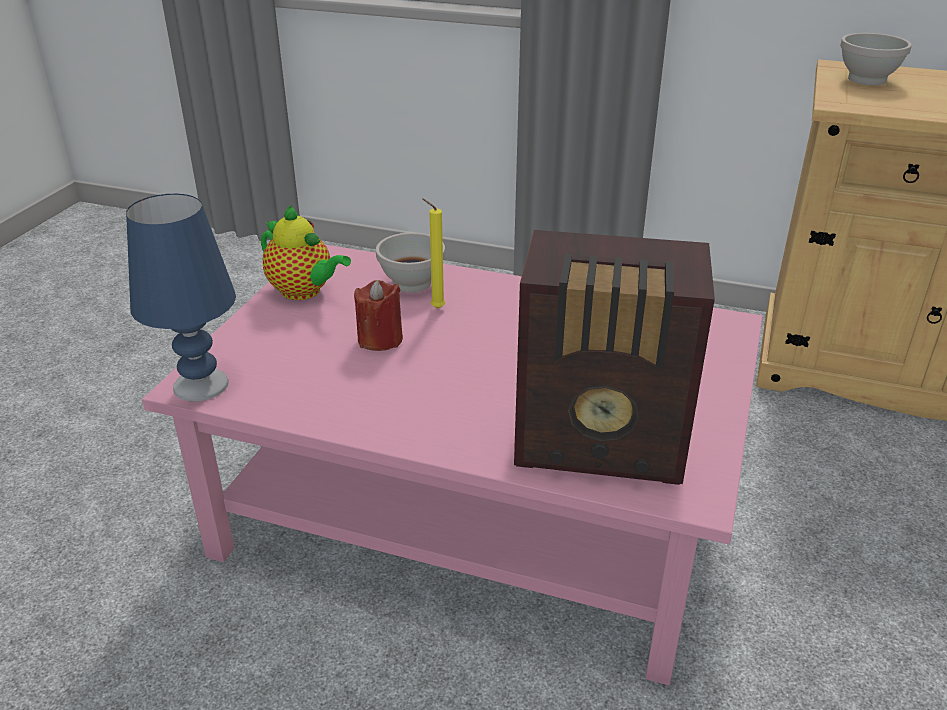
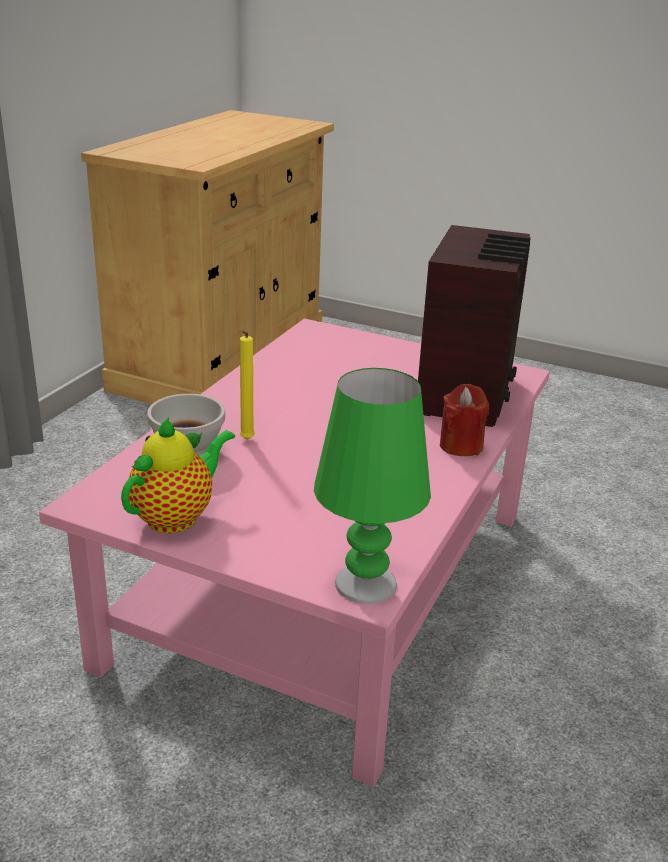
camera: 85 degrees left, 5 degrees down
(201, 385) = (365, 583): blue table lamp -> green table lamp
(380, 339) = (298, 473): red candle -> red candle (461, 446)
(865, 80) = (148, 151): white bowl -> none

